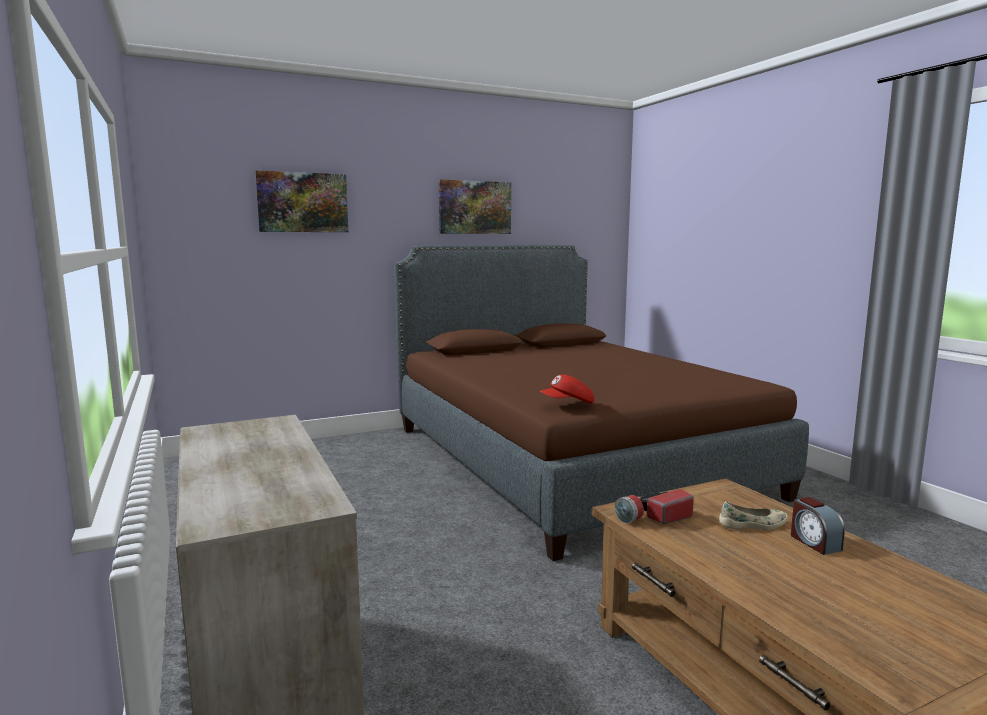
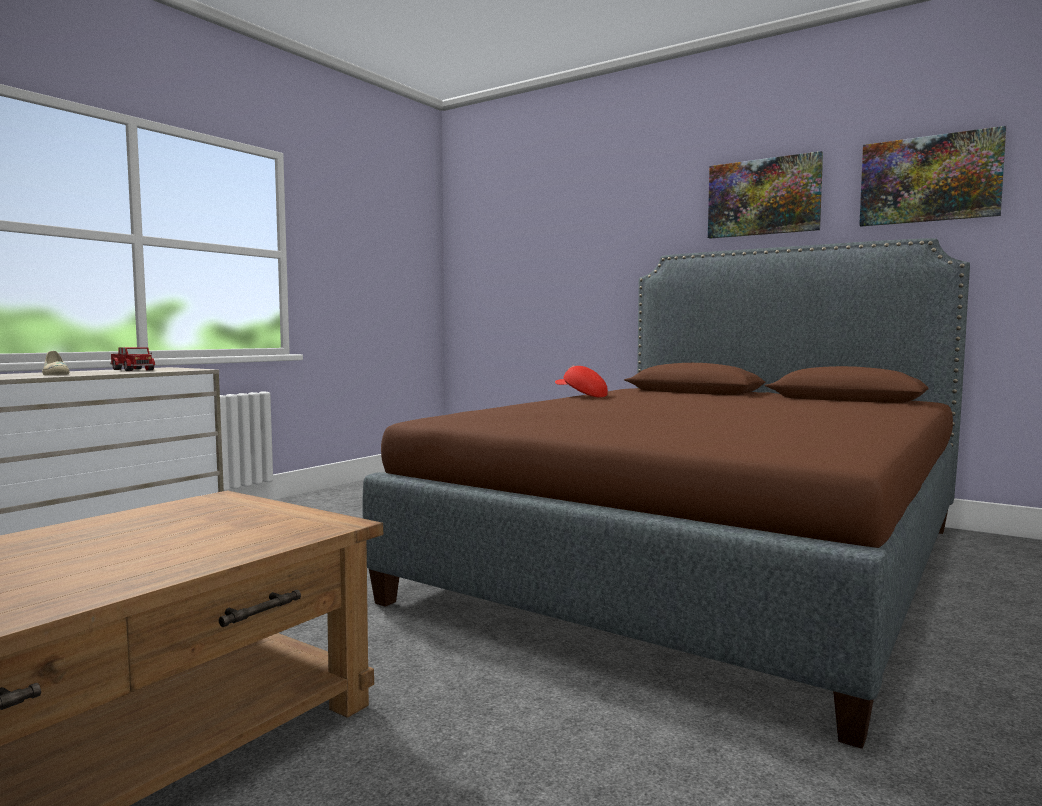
camera: 60 degrees right, 5 degrees down
(231, 441) = (132, 370): none -> toy truck
(302, 202) = (560, 217): picture -> picture (929, 179)
(568, 404) = (458, 415): red cap -> red cap (581, 396)
(653, 517) = (200, 507): flashlight -> none
(753, 525) = (189, 540): beige shoe -> beige shoe (55, 374)
(814, 542) = (128, 567): alarm clock -> none

